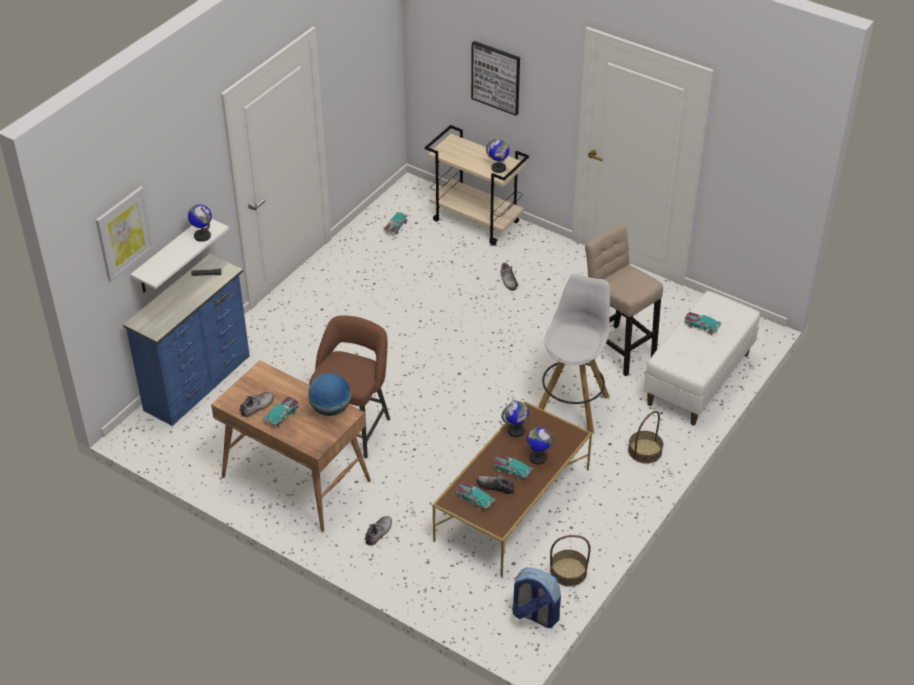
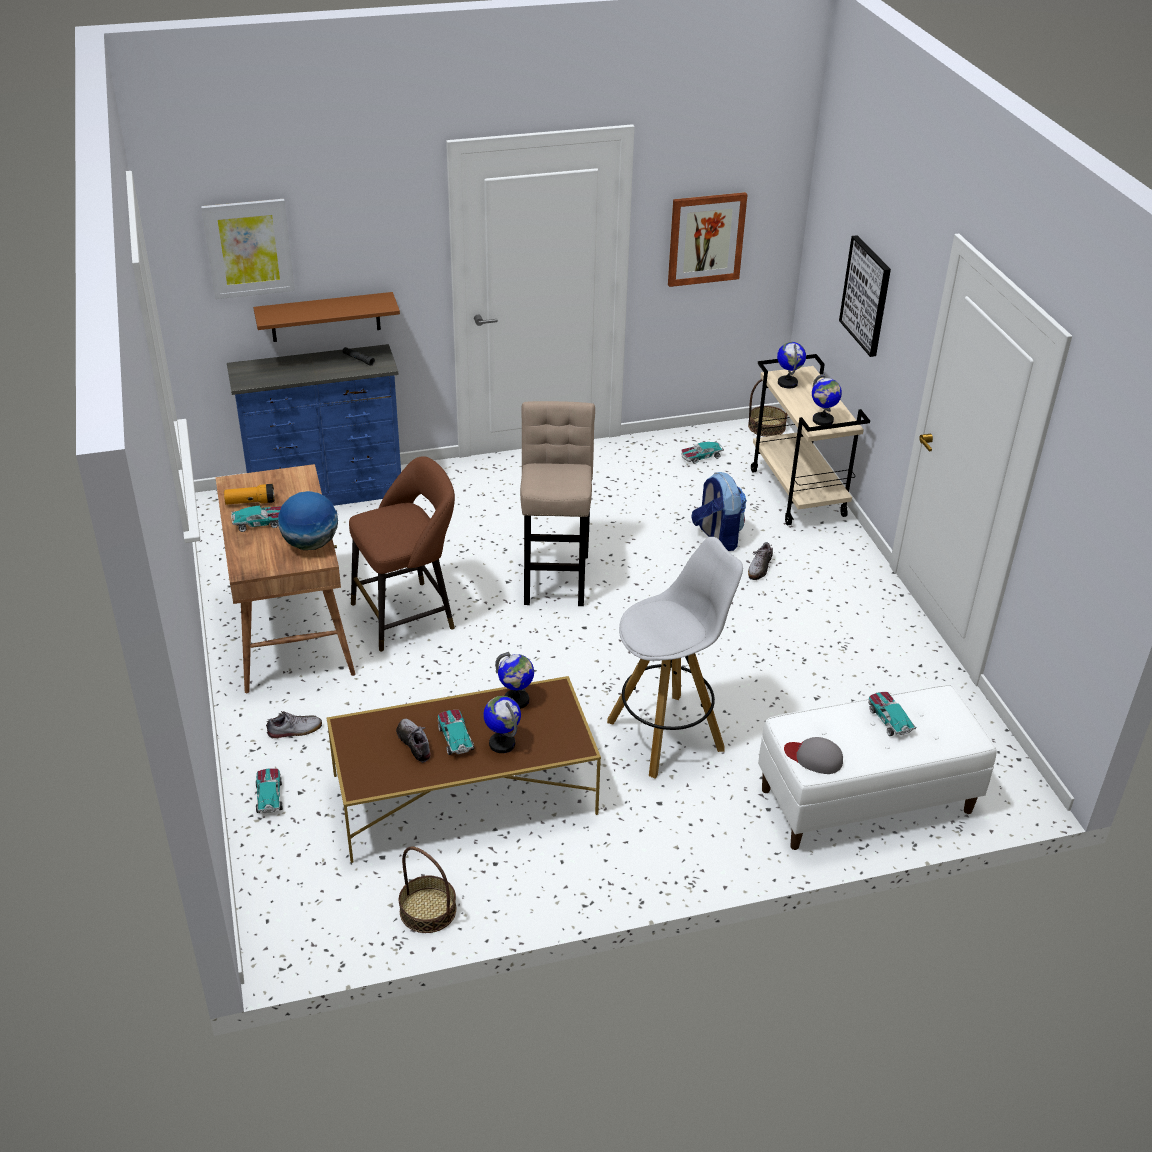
camera: 40 degrees right, 5 degrees down
(170, 256) = (325, 317): white shelf -> brown shelf
(202, 236) = (363, 306): globe -> globe (787, 383)
(257, 406) = (250, 502): shoe -> flashlight
(358, 79) = (706, 239): none -> picture
(474, 499) = (375, 741): toy car -> toy car (269, 796)
(534, 615) = (329, 930): backpack -> backpack (717, 537)
(617, 348) = (802, 705): beige stool -> beige stool (555, 575)
(645, 451) = (692, 838): basket -> basket (766, 426)
(691, 367) = (814, 757): none -> grey cap

